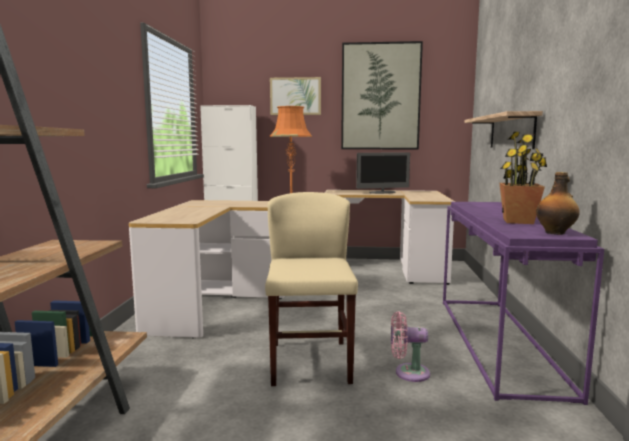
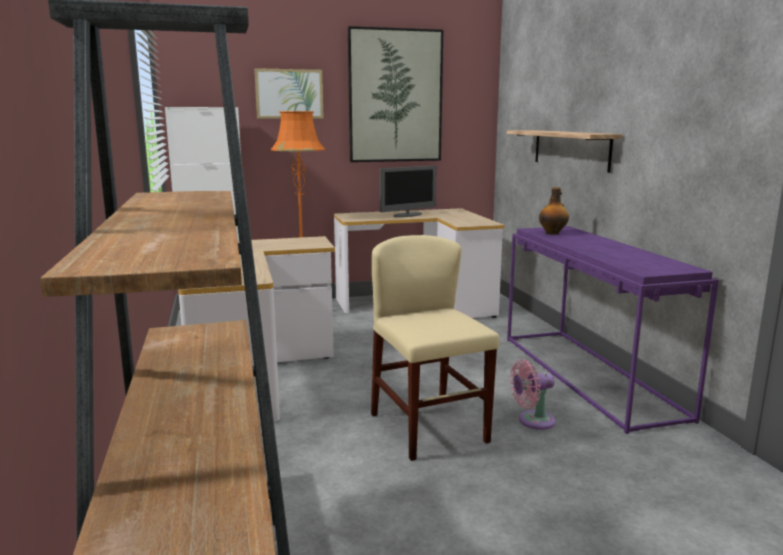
camera: 20 degrees left, 5 degrees up
(518, 221) = (620, 253): potted plant -> none
(555, 233) = (671, 266): bottle -> bottle (553, 233)

